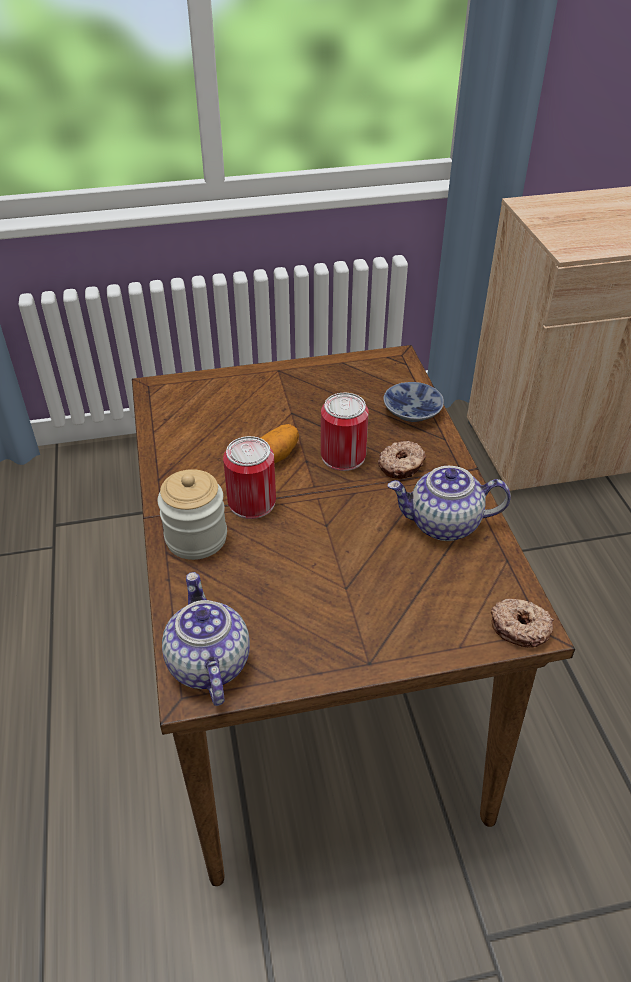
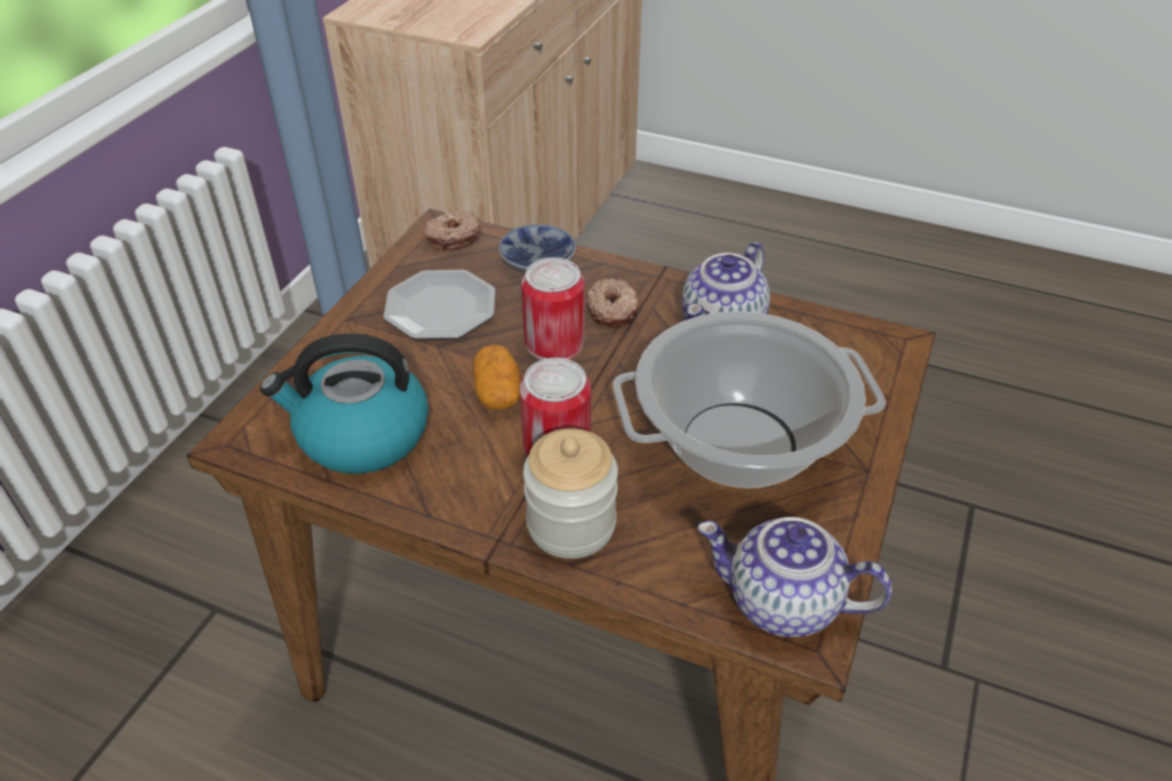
camera: 55 degrees left, 0 degrees up
(194, 425) = (361, 436): none -> kettle
(324, 396) = (440, 308): none -> plate
(332, 583) = (740, 444): none -> cooking pot
(520, 627) = (891, 349): donut -> donut (453, 237)

